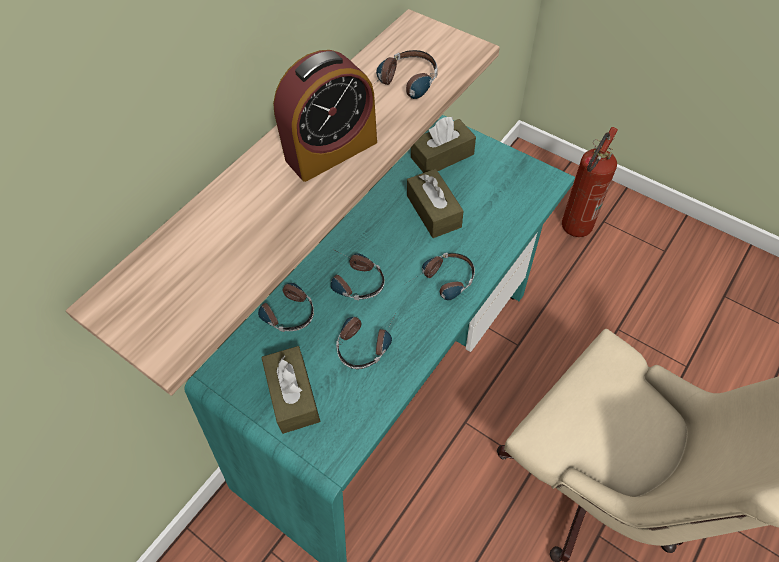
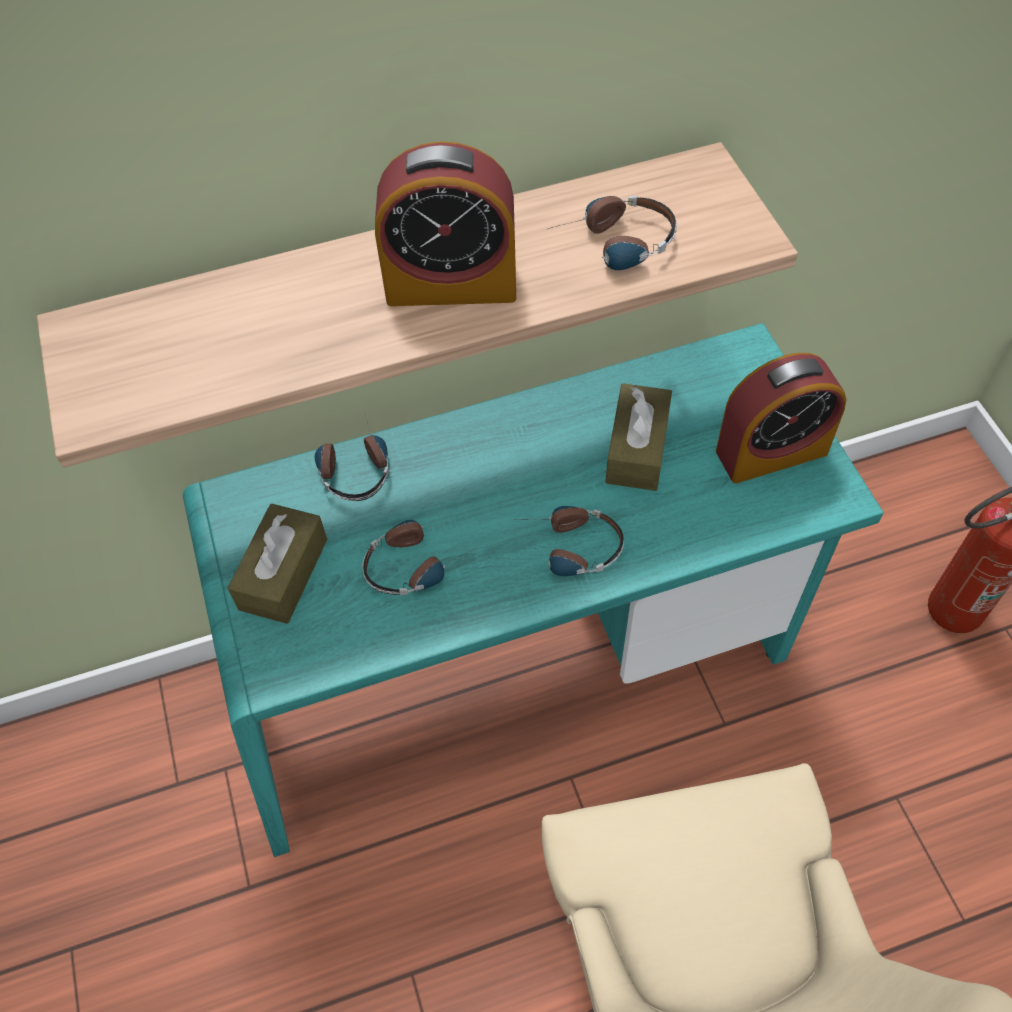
camera: 35 degrees right, 0 degrees up
(352, 280) = (461, 477): headphones -> none
(442, 156) = (712, 380): brown tissue box -> none
(500, 176) = (771, 452): none -> alarm clock

